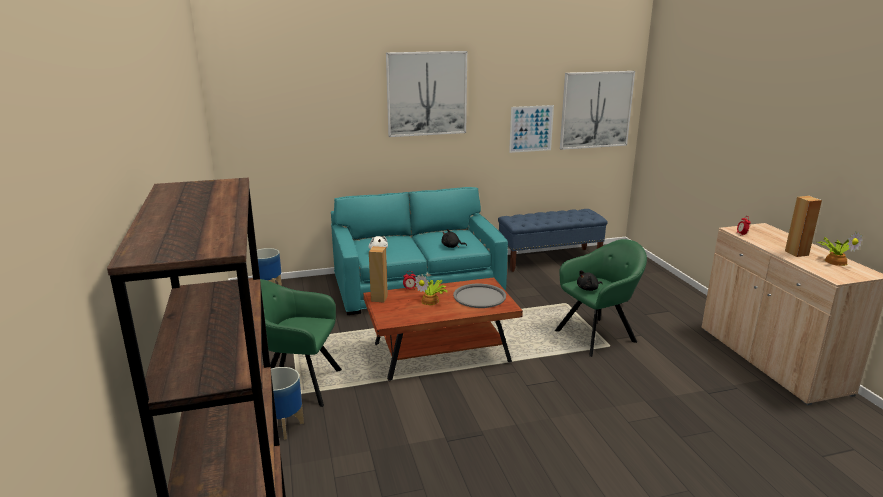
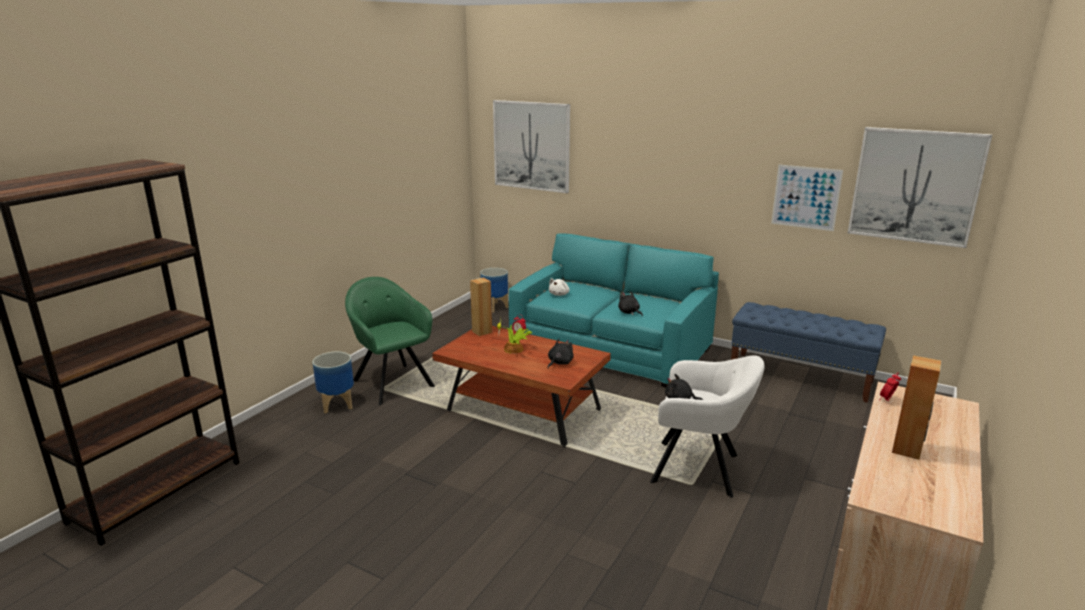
camera: 45 degrees right, 0 degrees up
(427, 93) = (672, 135): picture -> picture (531, 146)
(479, 297) = (559, 363): grey tray -> black plush toy
(598, 335) = (700, 469): green armchair -> white armchair
(835, 261) = (943, 483): potted plant -> none

